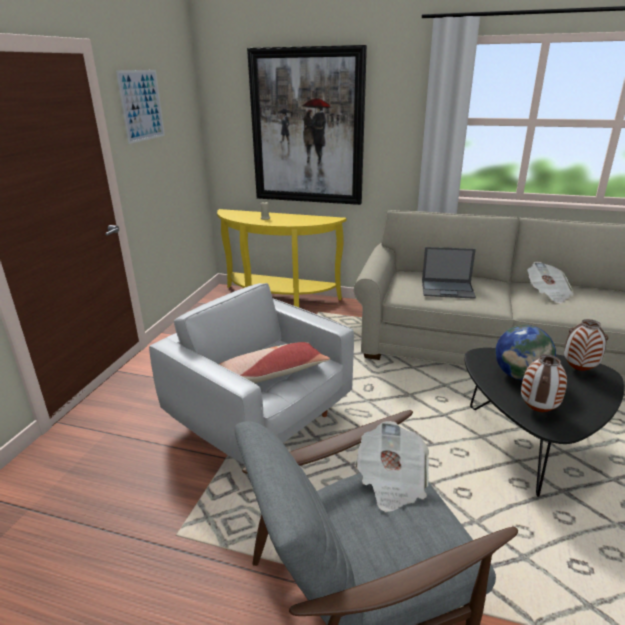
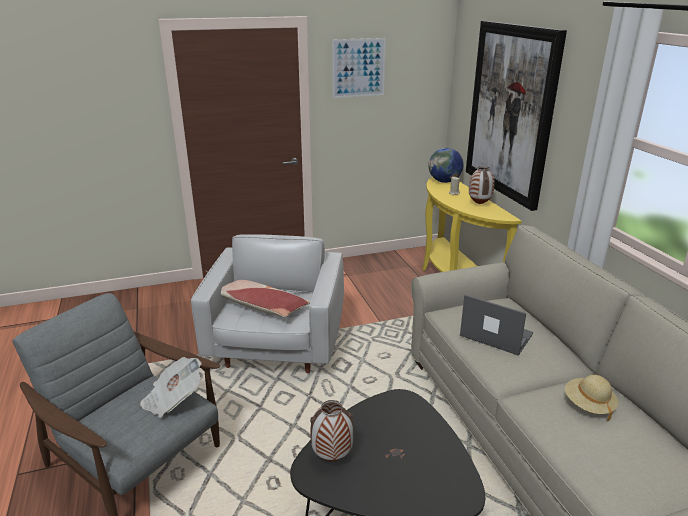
camera: 55 degrees right, 0 degrees up
(448, 289) = (495, 334): laptop -> laptop turned 150 degrees clockwise
(520, 376) = (388, 433): globe -> globe (444, 181)
(548, 293) = (588, 405): newspaper -> beige hat
(579, 370) = (447, 476): vase -> vase (479, 204)

